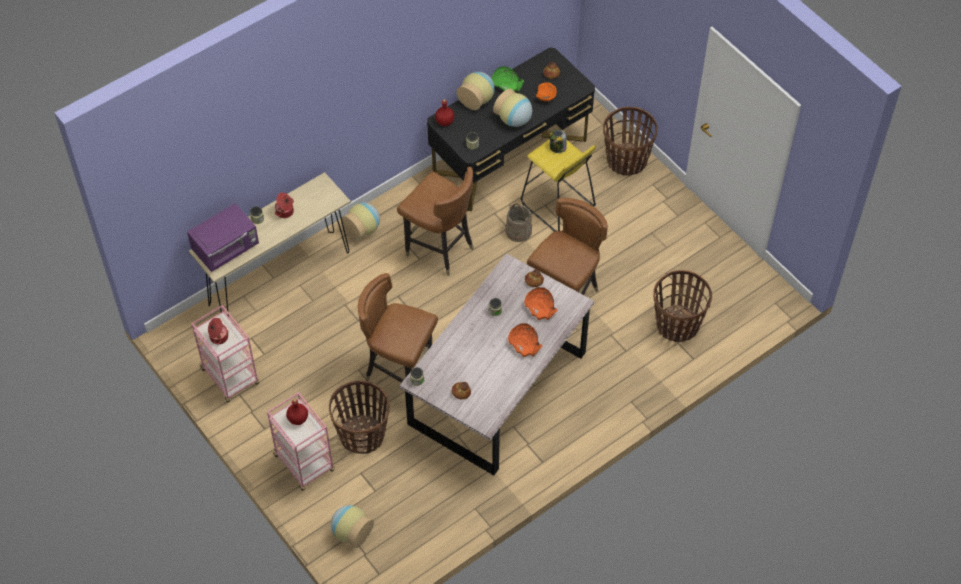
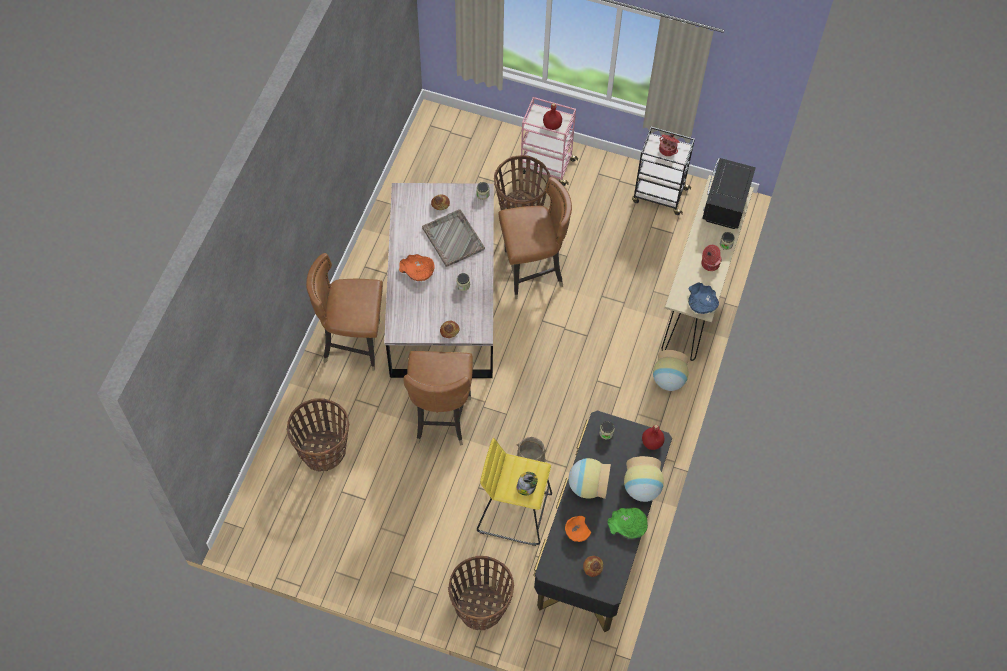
camera: 145 degrees right, 5 degrees up
(226, 249) = (724, 205): purple microwave -> black microwave
(231, 377) = (659, 195): pink cart -> black cart
(319, 188) = (701, 302): none -> blue bowl
(351, 532) = (472, 140): vase -> none
(439, 249) = (586, 400): brown chair -> brown chair (354, 344)
(473, 355) = (453, 238): none -> grey tray
(540, 307) = (426, 310): orange bowl -> none

